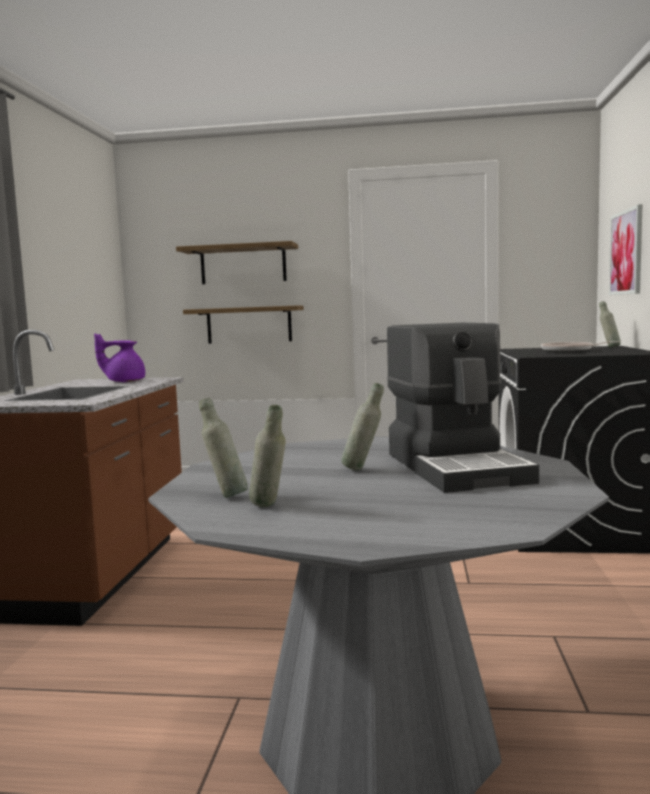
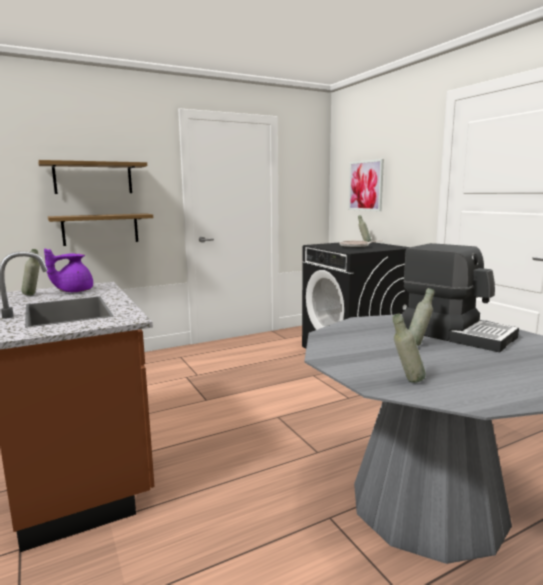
camera: 35 degrees left, 5 degrees up
(269, 508) = (455, 383): grey bottle -> grey bottle (33, 295)

